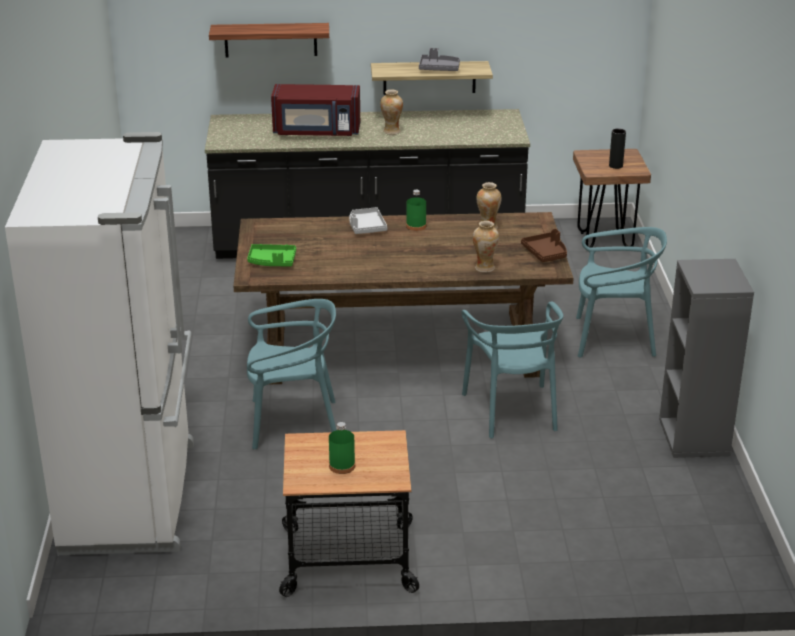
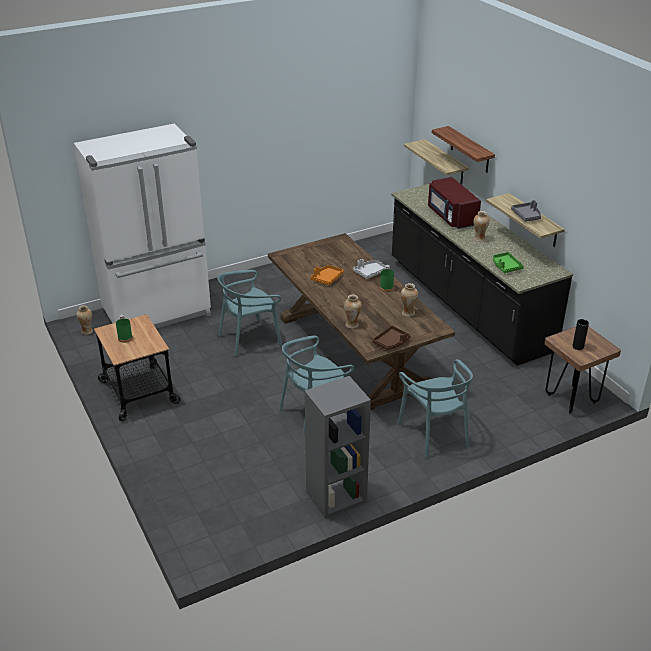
camera: 65 degrees right, 5 degrees up
(109, 588) = (87, 331): none -> vase
(214, 83) = (445, 162): none -> shelf
(272, 262) = (302, 256): green tray -> green tray (505, 266)
(292, 422) = (249, 338): turquoise chair -> turquoise chair turned 90 degrees clockwise
(352, 258) = (327, 278): none -> orange tray

